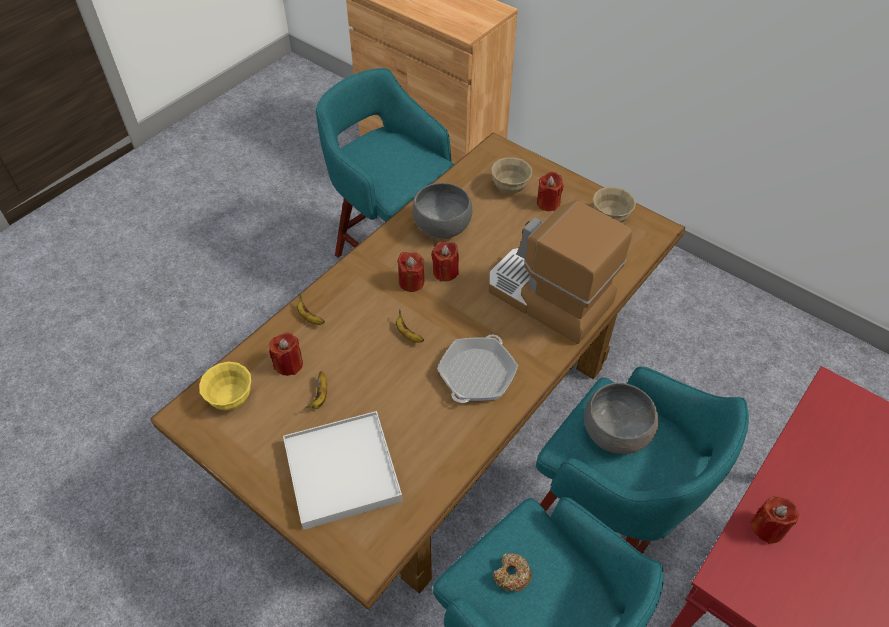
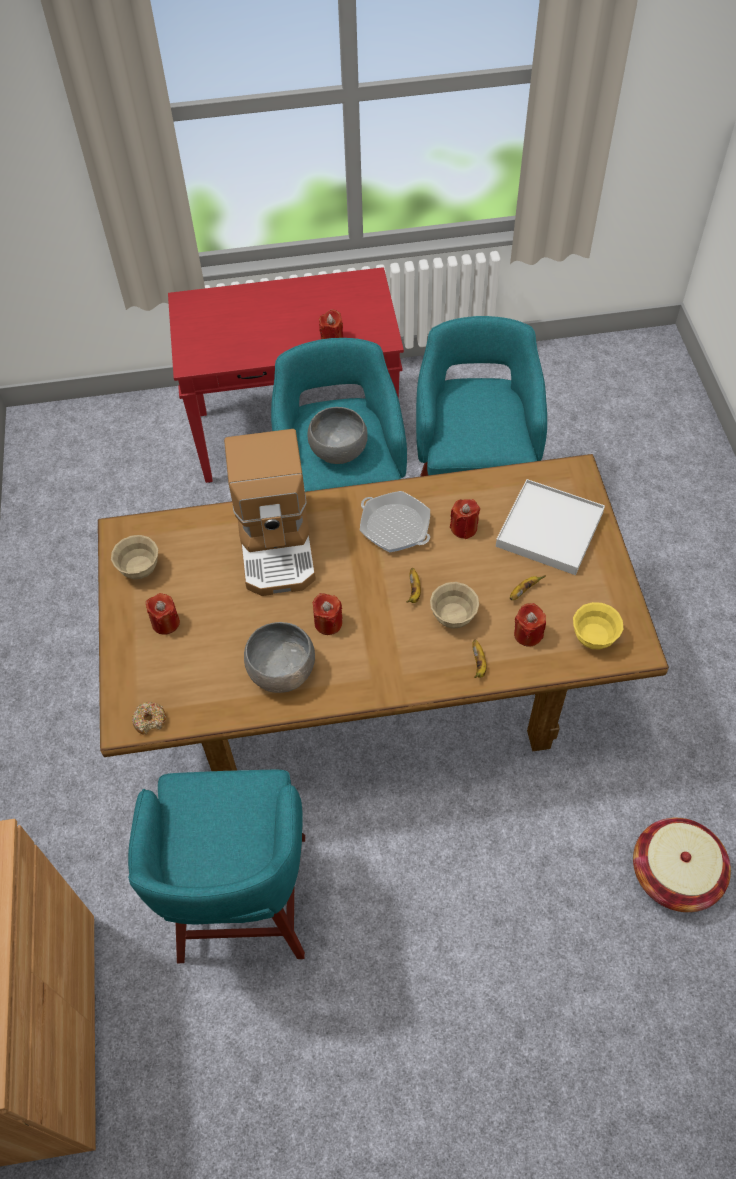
camera: 135 degrees left, 5 degrees up
(123, 453) = (674, 873): none -> basket
(411, 282) = (365, 635): red candle -> red candle (464, 528)
(477, 374) = (395, 526): frying pan -> frying pan turned 60 degrees clockwise
(510, 188) = (175, 665): beige bowl -> beige bowl (453, 617)
(511, 575) = (488, 430): donut -> donut (150, 720)

